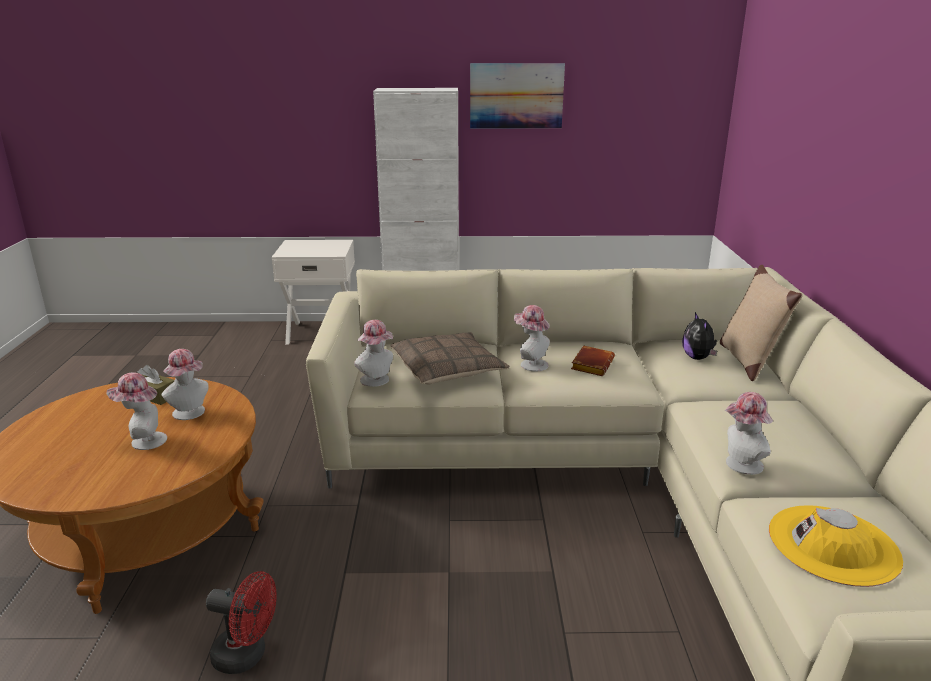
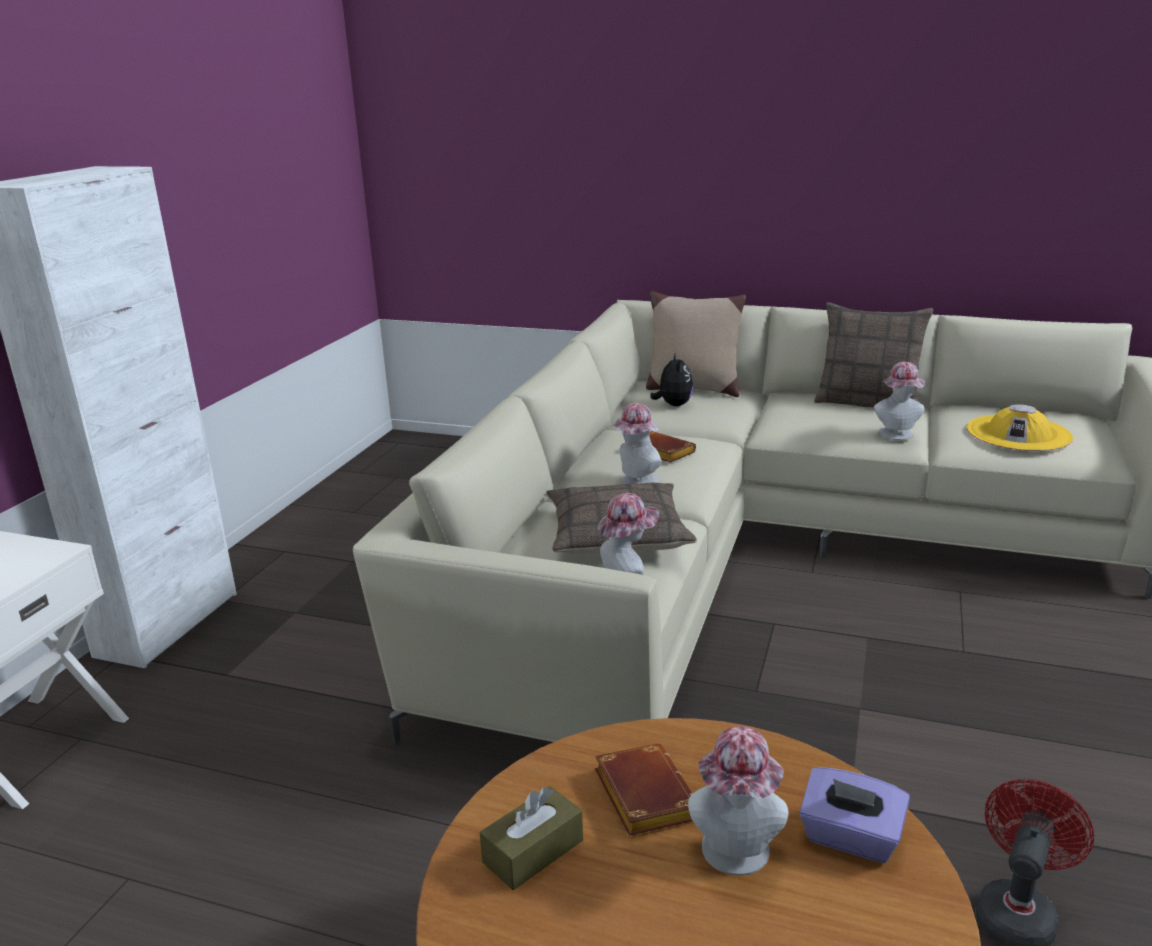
camera: 70 degrees left, 0 degrees up
(152, 471) = (850, 838): none -> purple tissue box
(190, 414) = (641, 795): hat -> brown book
(516, 96) = (166, 169): picture -> none
(698, 358) = (673, 405): plush toy -> plush toy turned 105 degrees counterclockwise
(821, 445) = (867, 402): none -> pillow

